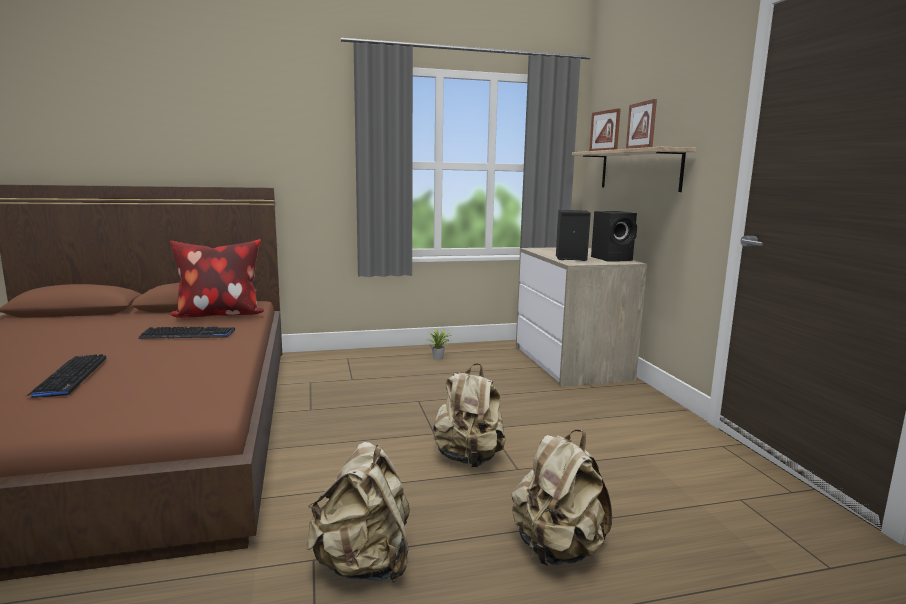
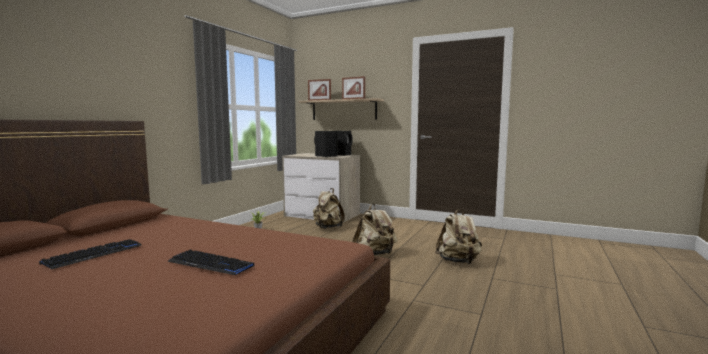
camera: 50 degrees left, 5 degrees down
(188, 335) = (184, 233): keyboard -> keyboard (94, 254)
(219, 315) = (155, 223): pillow -> none
(364, 564) = (429, 292): beige backpack -> beige backpack (327, 227)

